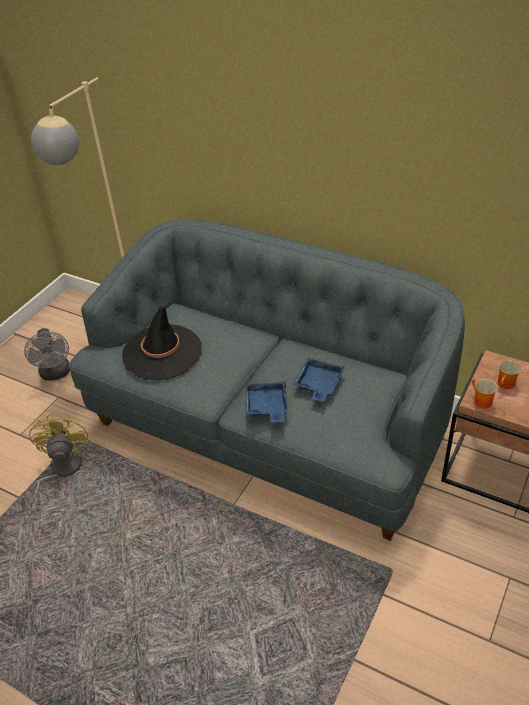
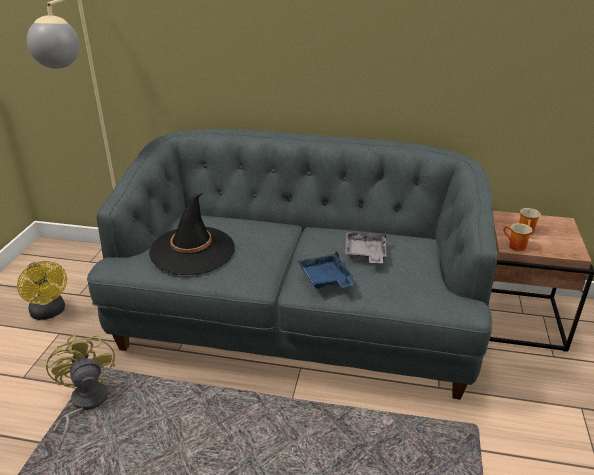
camera: 20 degrees left, 10 degrees down
(56, 374) = (50, 313): grey fan -> yellow fan
(318, 385) = (365, 254): blue tray -> grey tray

